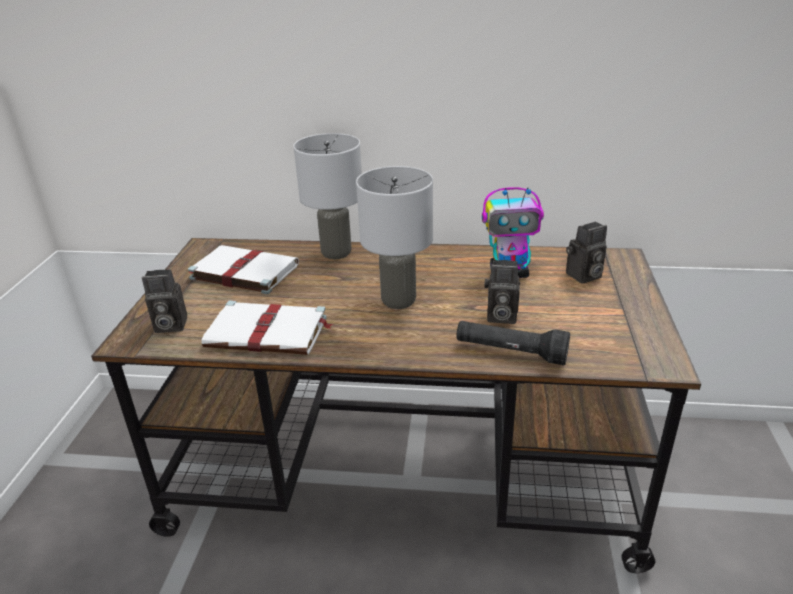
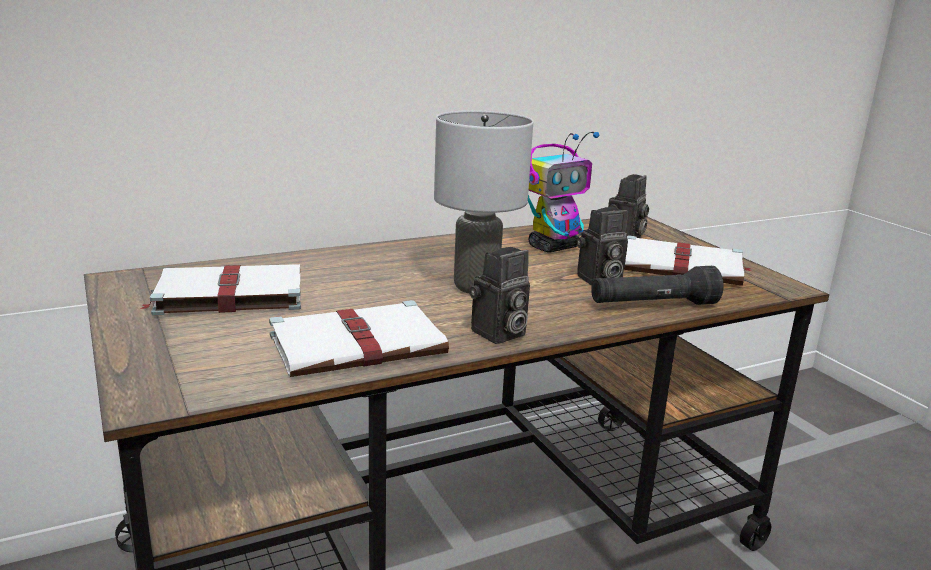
camera: 35 degrees left, 10 degrees down
(168, 326) = (195, 369): camera -> camera (498, 334)
(335, 253) = (330, 259): white table lamp -> none
(594, 319) = (683, 267): none -> white book

